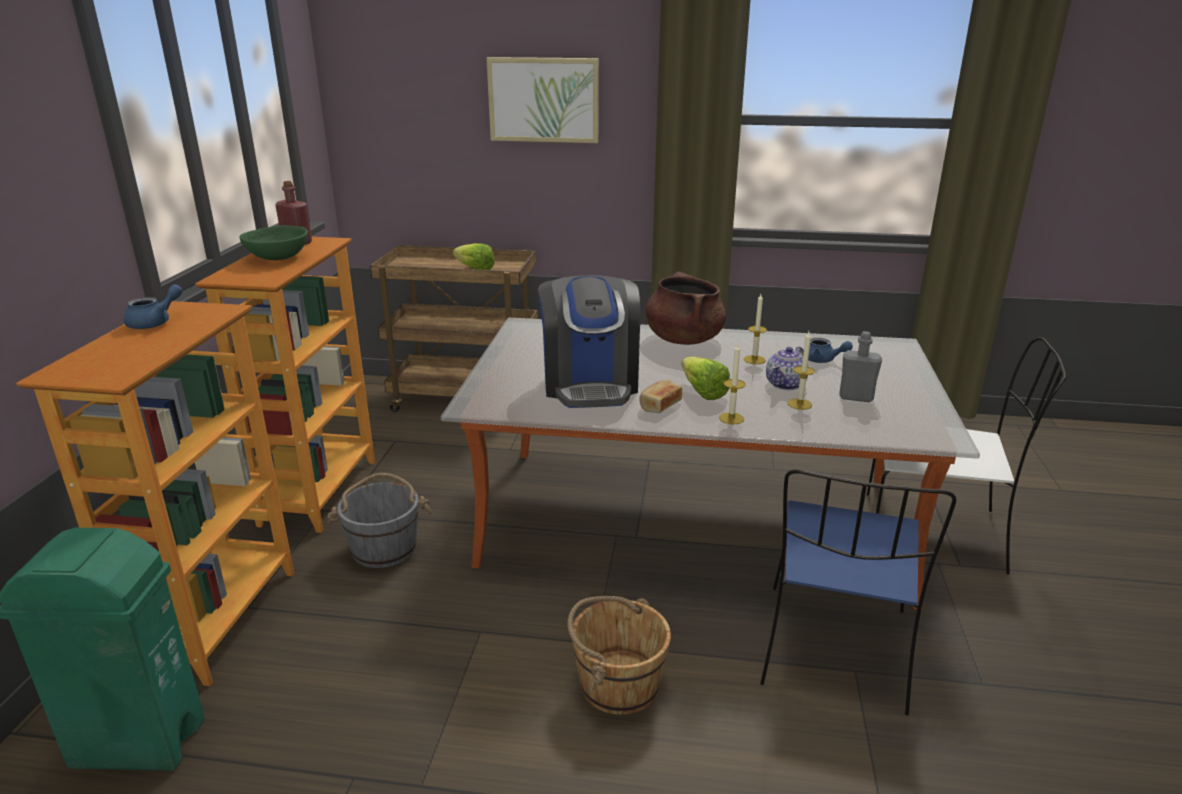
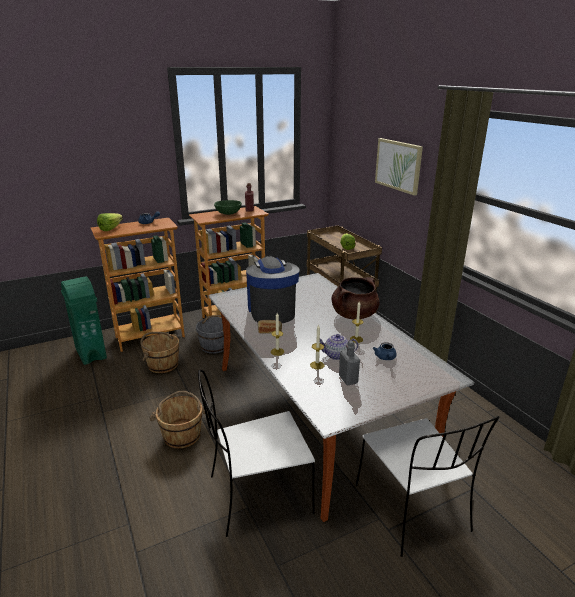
camera: 55 degrees right, 0 degrees up
(355, 636) = (162, 364): none -> brown bucket
(590, 384) = (271, 310): coffee machine -> coffee machine turned 120 degrees clockwise
(701, 390) = (298, 336): lettuce -> lettuce (113, 228)
(835, 650) = (257, 495): blue chair -> white chair

